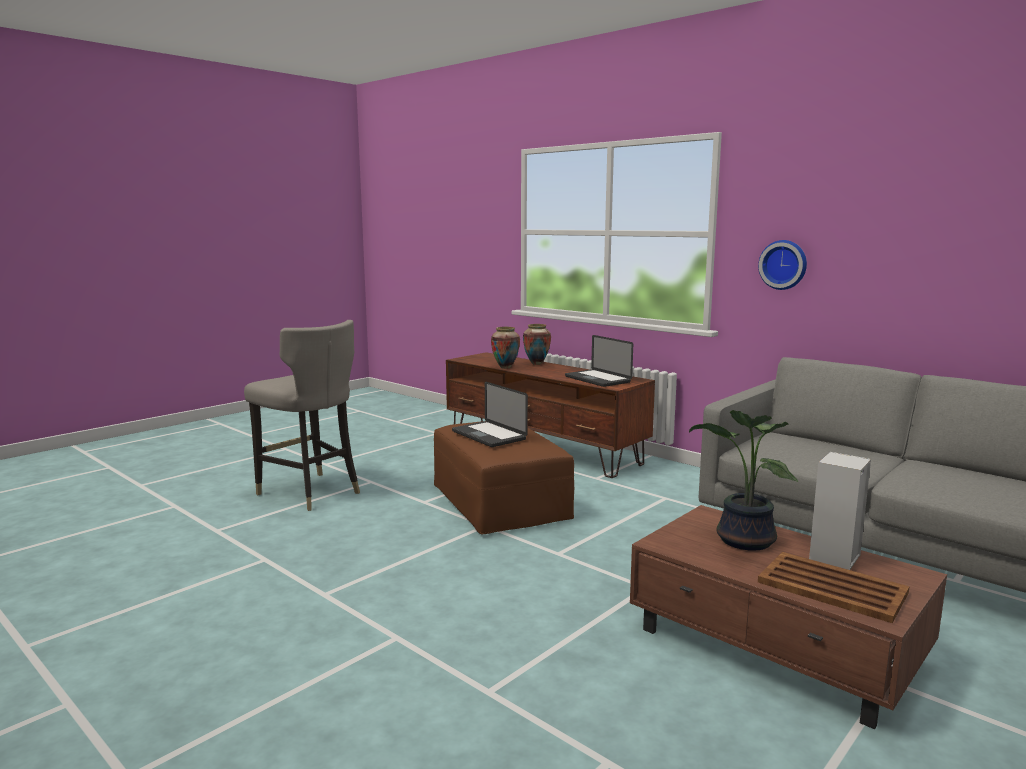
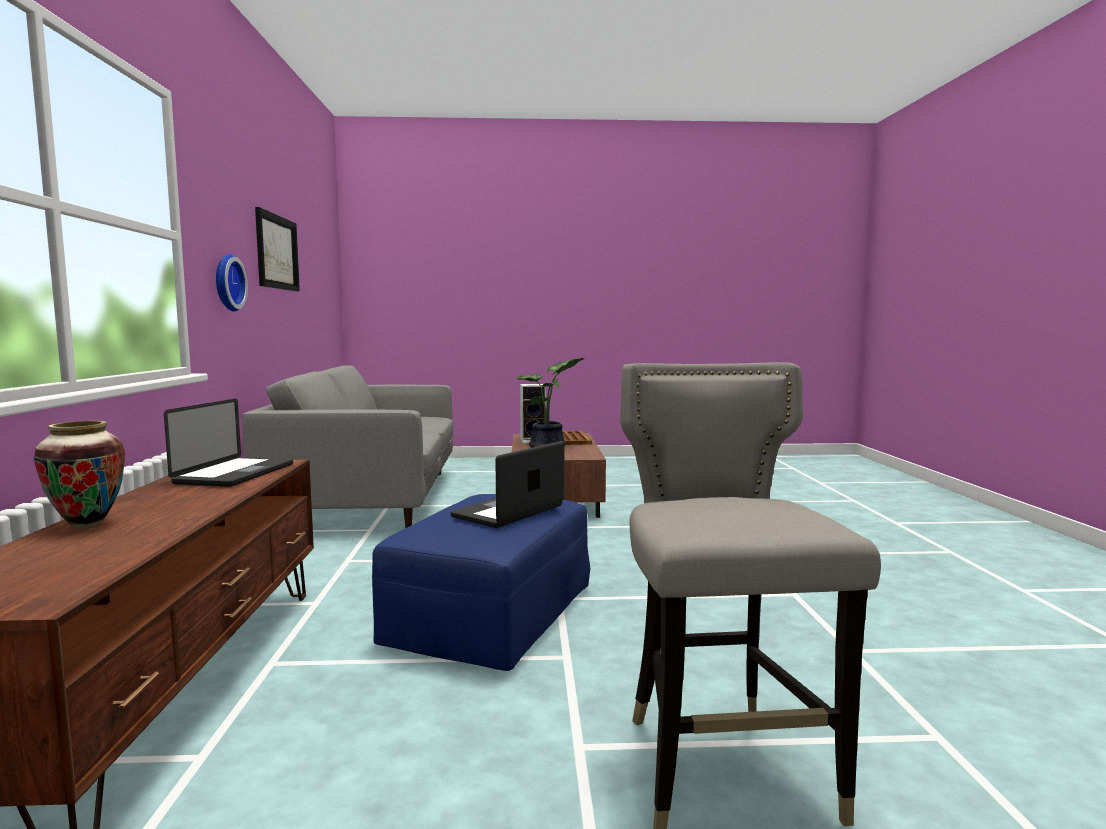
camera: 135 degrees left, 5 degrees down
(488, 435) = (509, 511): laptop -> laptop turned 150 degrees counterclockwise
(499, 504) = (491, 615): brown ottoman -> blue ottoman
(505, 367) = (169, 531): vase -> none
(930, 225) = (277, 252): none -> picture

